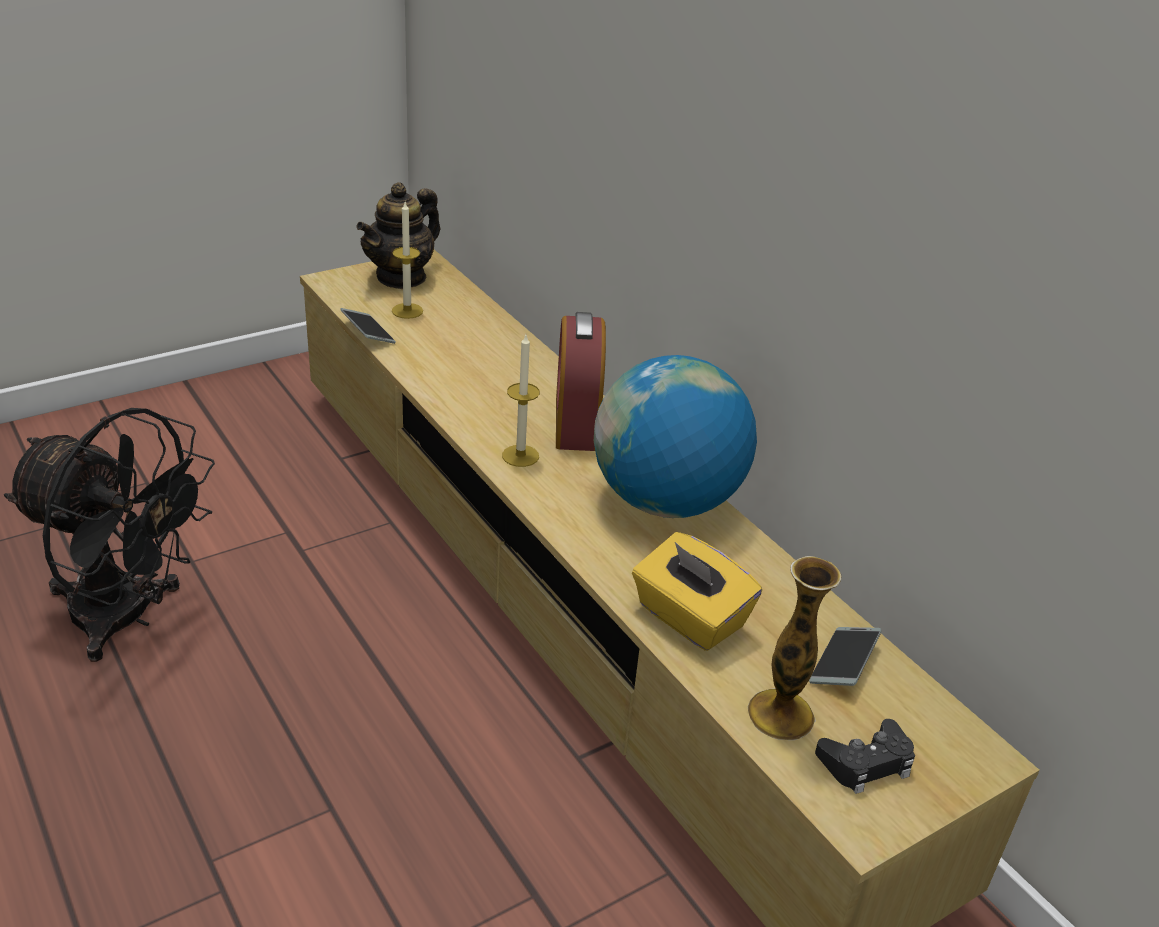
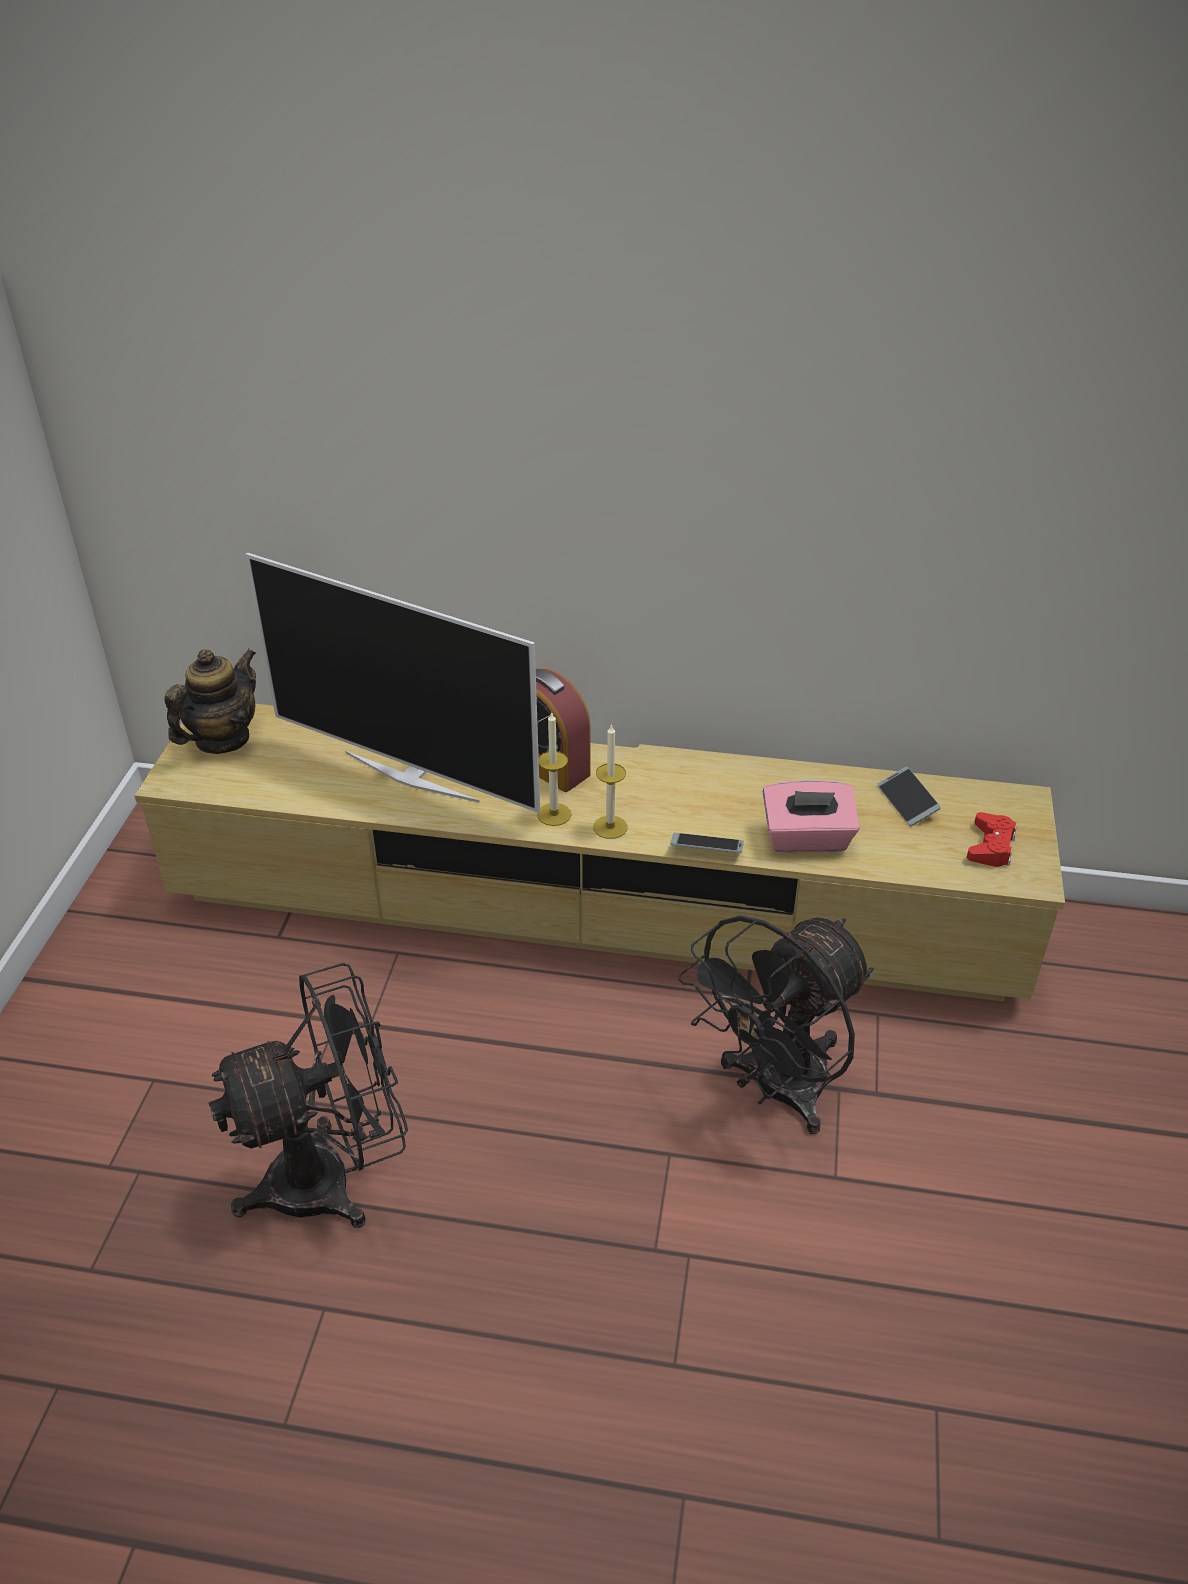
camera: 45 degrees left, 5 degrees up
(368, 332) = (285, 802): phone -> phone (706, 849)
(401, 277) = (222, 739): teapot -> teapot turned 135 degrees counterclockwise
(407, 311) = (280, 764): candle -> candle (610, 827)
(473, 369) = (412, 775): none -> television
(481, 844) = (774, 1090): none -> black fan
(666, 501) = (683, 778): globe -> none
(689, 618) = (807, 839): yellow tissue box -> pink tissue box
(780, 714) = (924, 855): vase -> none
(866, 763) = (991, 846): black game controller -> red game controller

